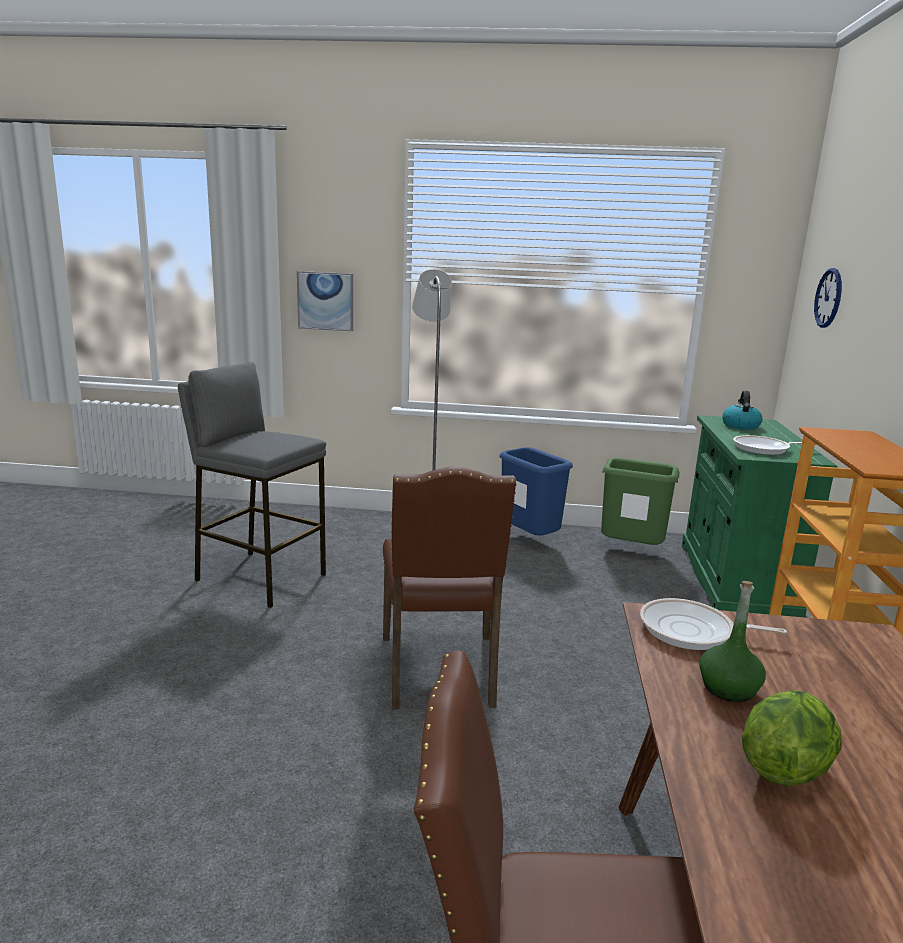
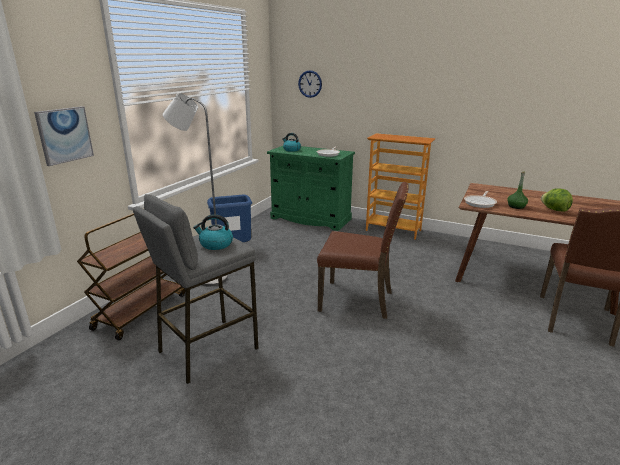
camera: 70 degrees left, 5 degrees up
(263, 442) = (215, 244): none -> kettle
(328, 526) = (141, 310): none -> brown cart
(631, 552) = (267, 229): green trash can -> none

